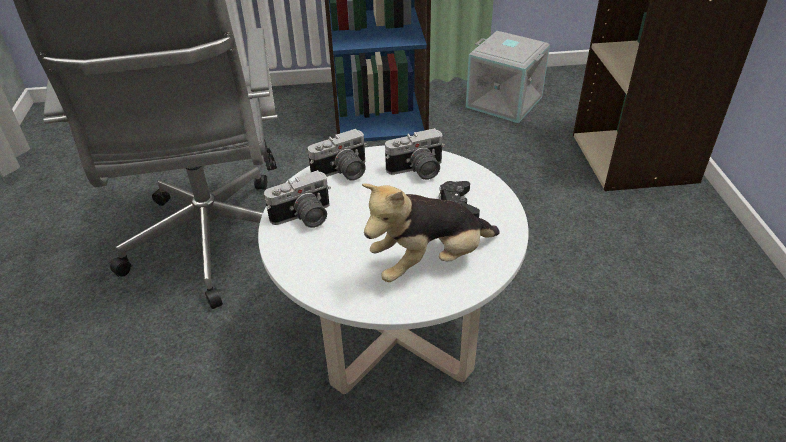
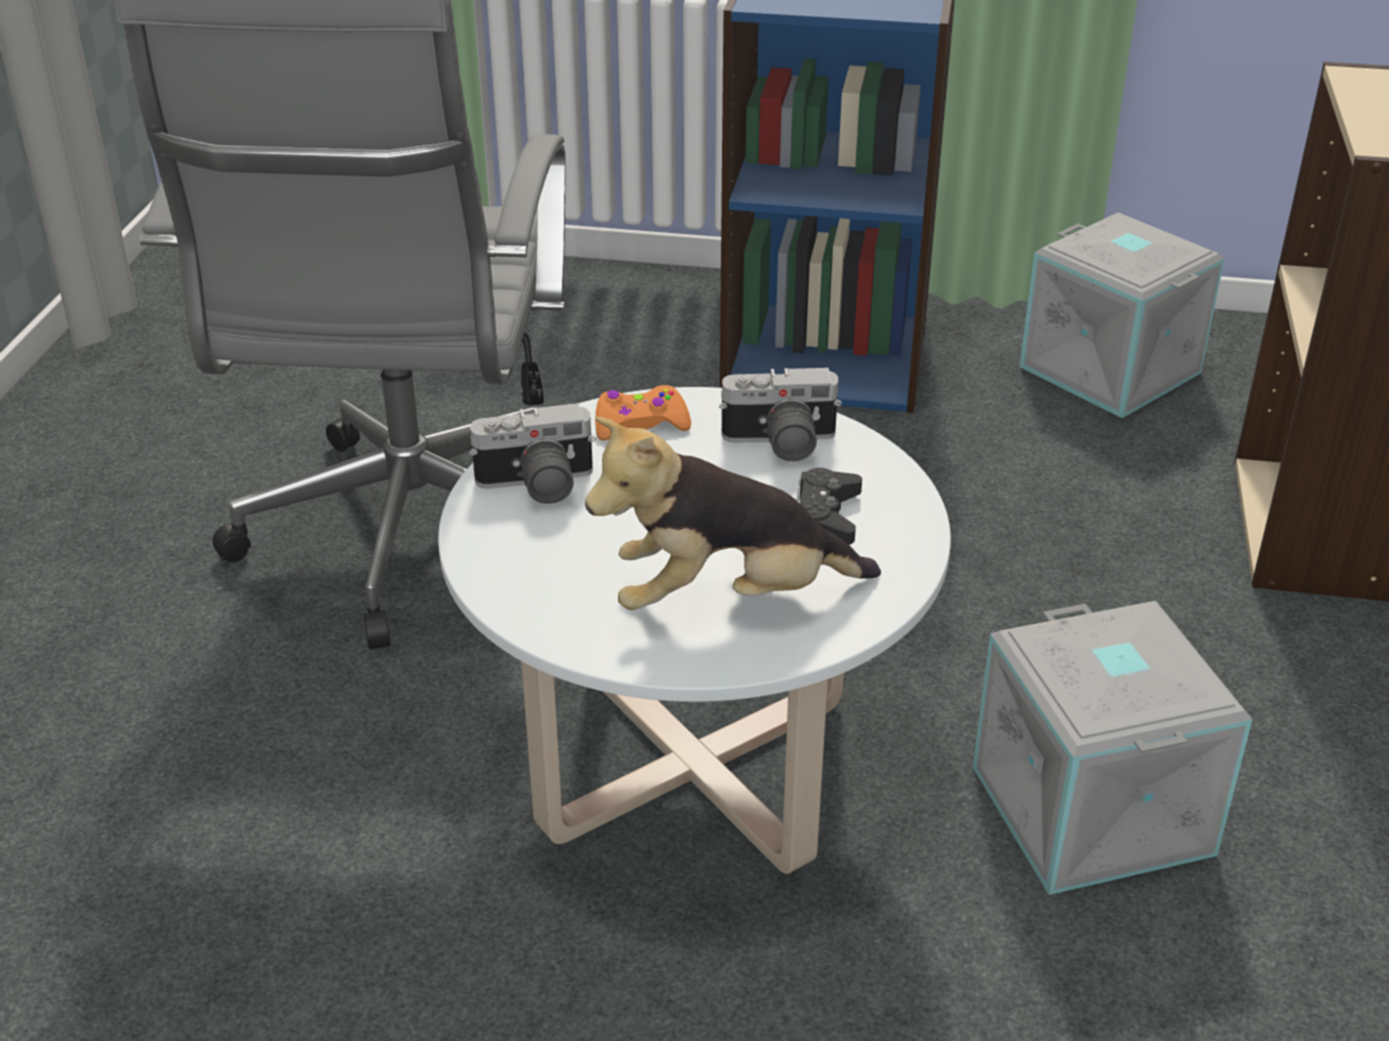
camera: 15 degrees right, 5 degrees down
(343, 173) = (640, 424): camera -> orange game controller
(586, 313) = (1096, 810): none -> grey storage box

